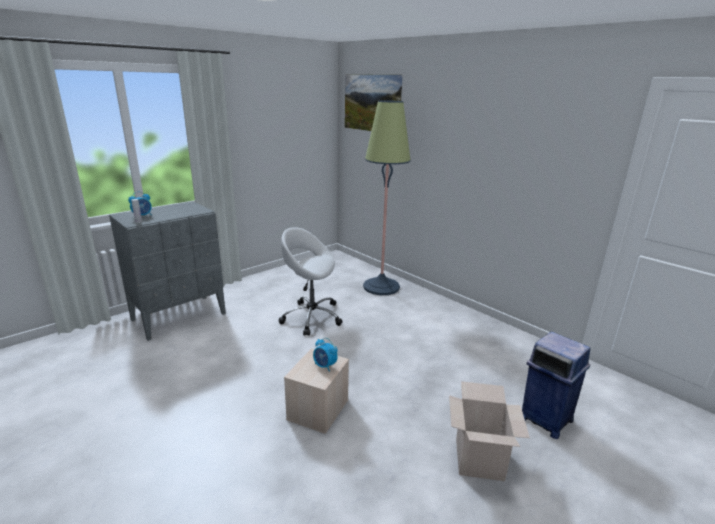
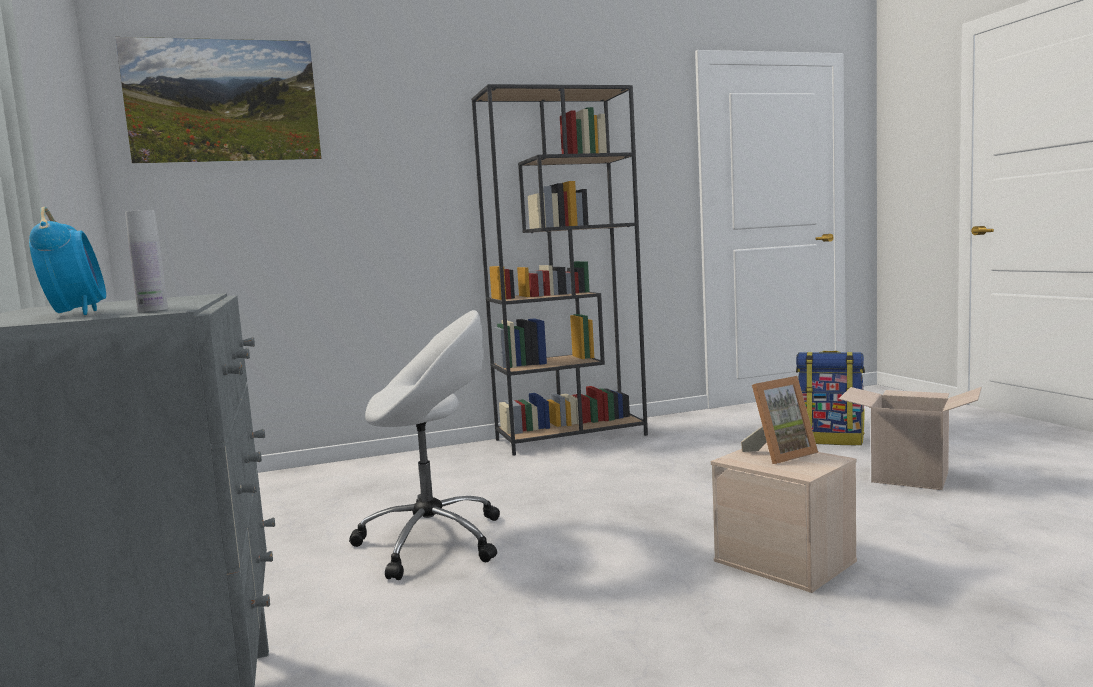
camera: 65 degrees left, 15 degrees down
(310, 317) = (435, 541): white office chair -> white office chair turned 135 degrees counterclockwise
(325, 366) = (779, 454): alarm clock -> picture frame
(381, 287) = (394, 472): floor lamp -> none
(466, 317) = (571, 437): none -> bookcase
(545, 419) = (831, 439): blue trash can -> backpack

